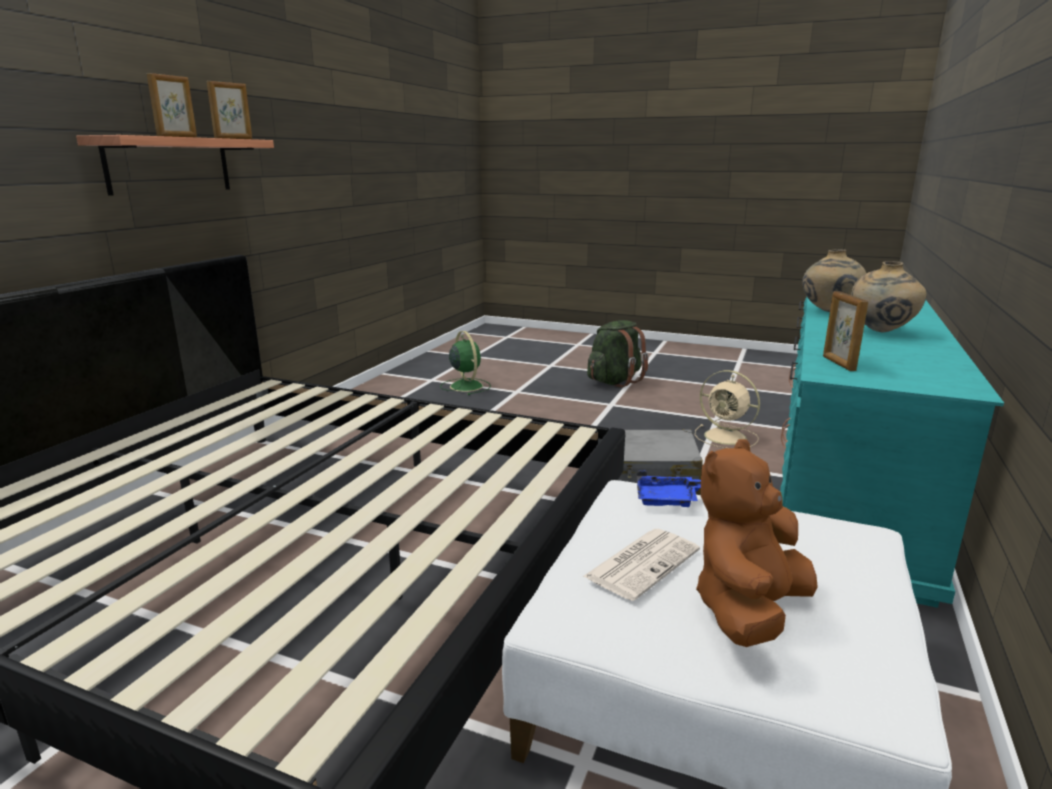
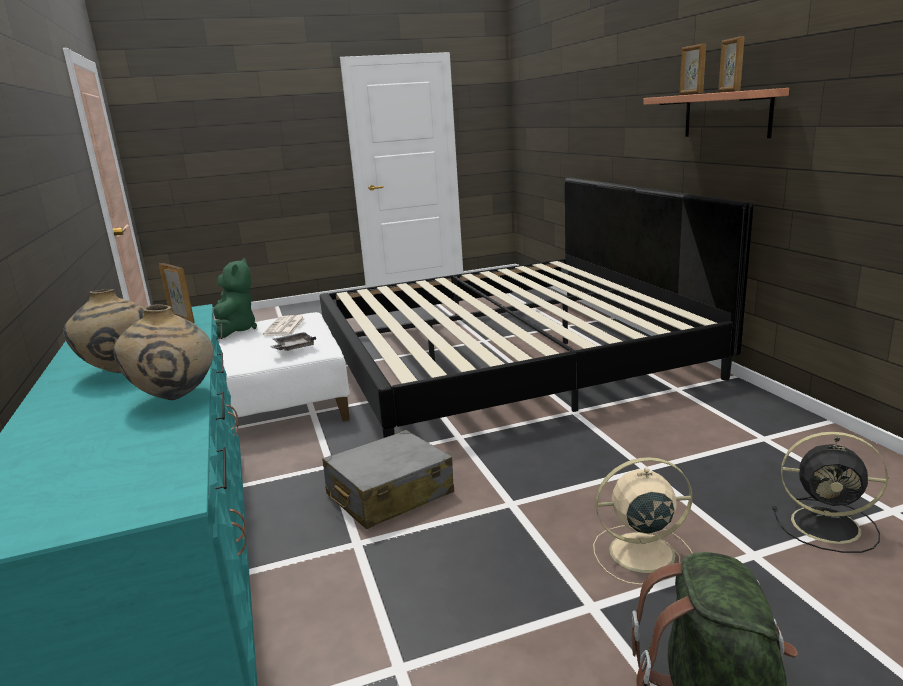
camera: 140 degrees right, 0 degrees up
(465, 386) = (828, 525): green fan -> black fan
(668, 500) = (293, 347): blue tray -> grey tray
(727, 437) = (353, 617): beige fan -> beige fan (638, 552)
(748, 610) = (234, 330): brown plush toy -> green plush toy

